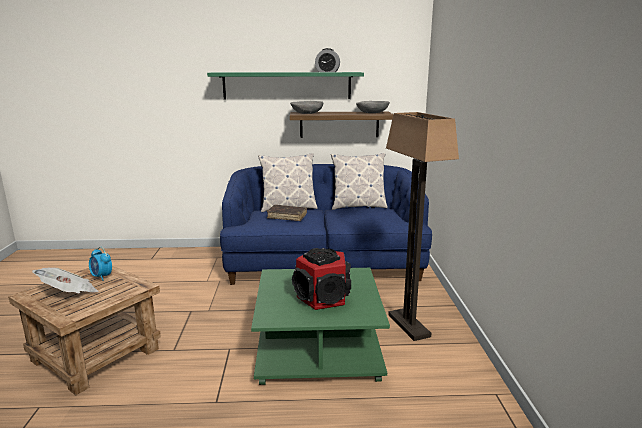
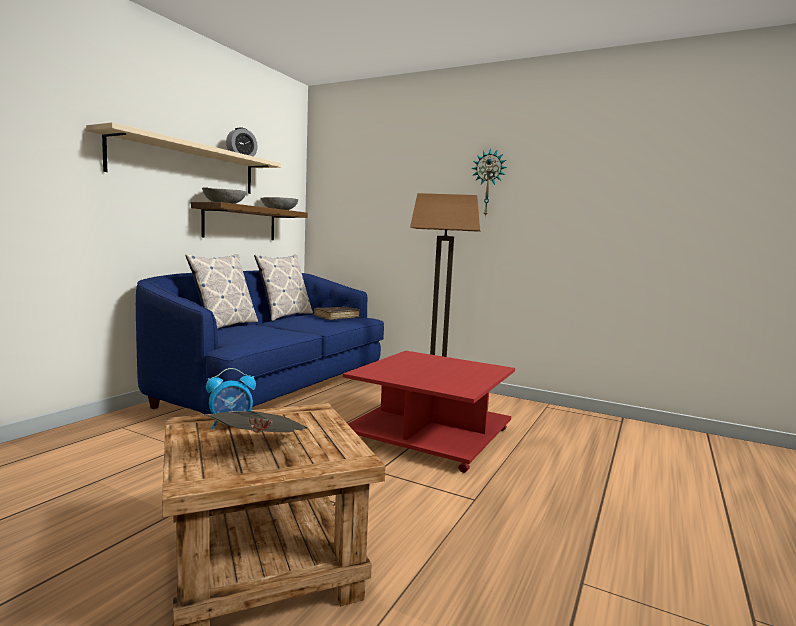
camera: 60 degrees left, 10 degrees down
(287, 85) = (187, 166): green shelf -> beige shelf
(287, 216) = (257, 329): brown book -> brown book (336, 317)
(319, 347) = (429, 434): green coffee table -> red coffee table
(323, 298) = (445, 370): speaker -> none
(502, 95) = (488, 183): none -> wall clock

